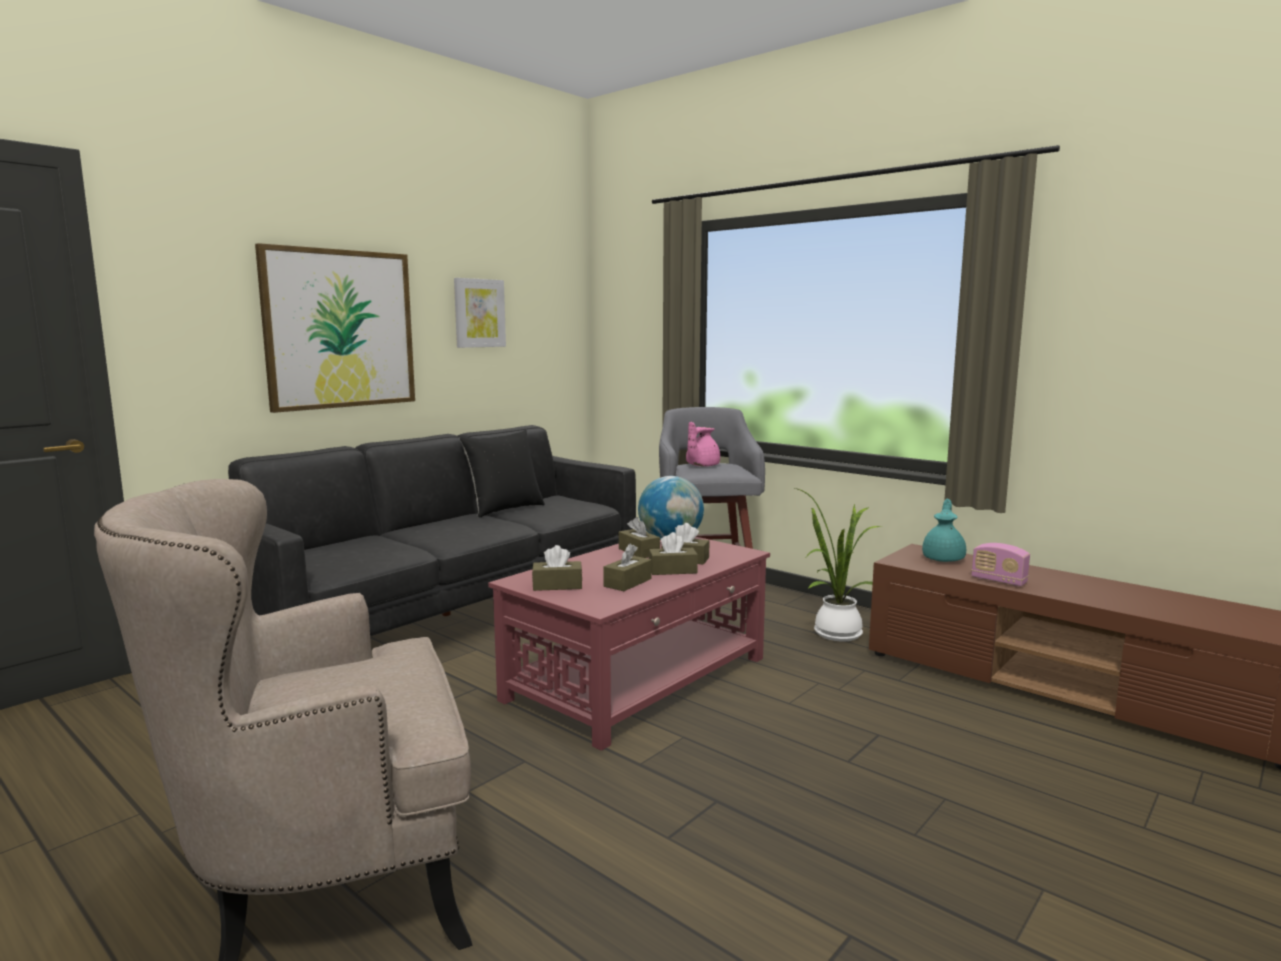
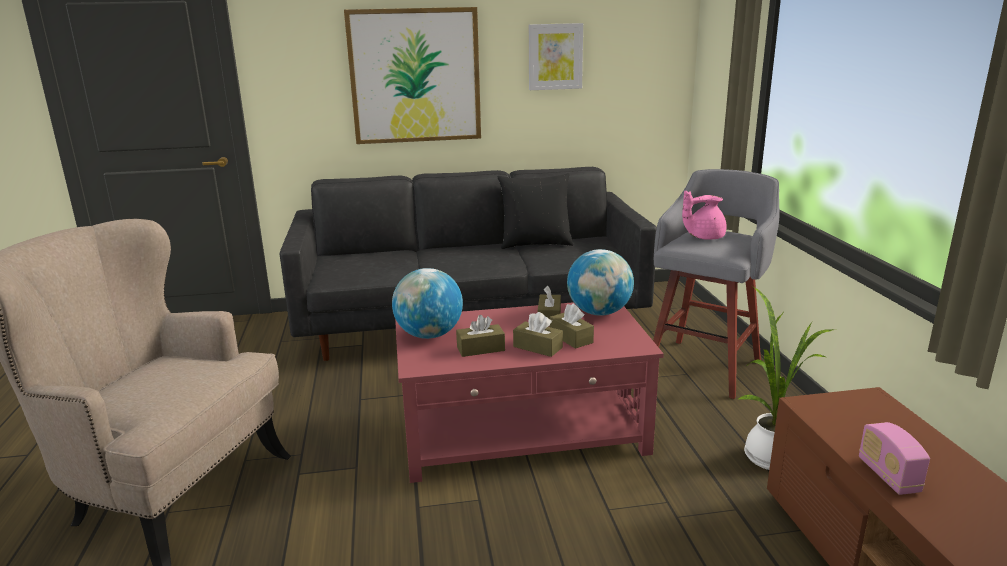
camera: 40 degrees right, 10 degrees up
(557, 585) = (429, 335): brown tissue box -> globe
(944, 558) = (878, 420): turquoise teapot -> none

